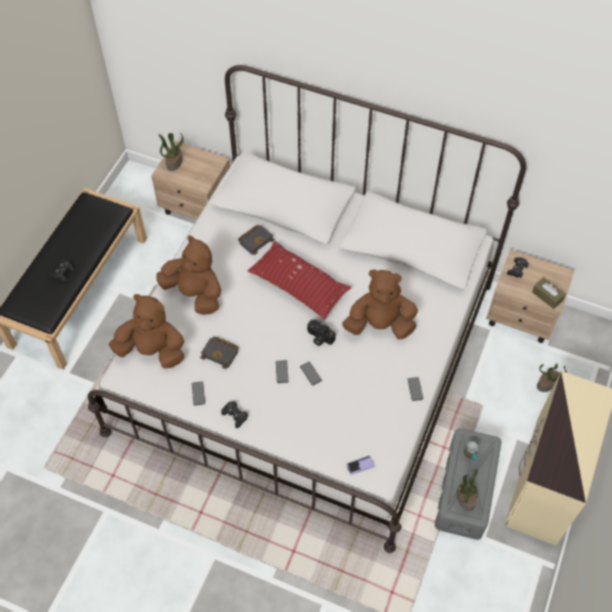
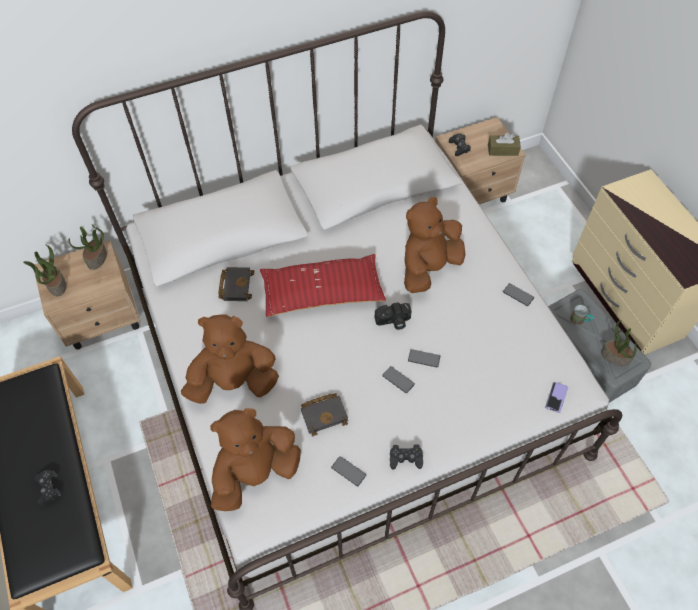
camera: 45 degrees left, 0 degrees up
(547, 384) = (543, 227): potted plant -> potted plant (97, 258)

